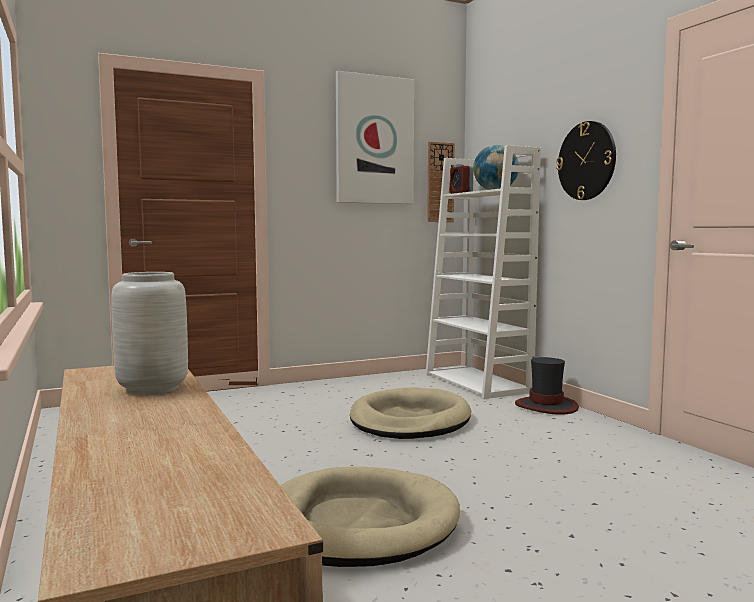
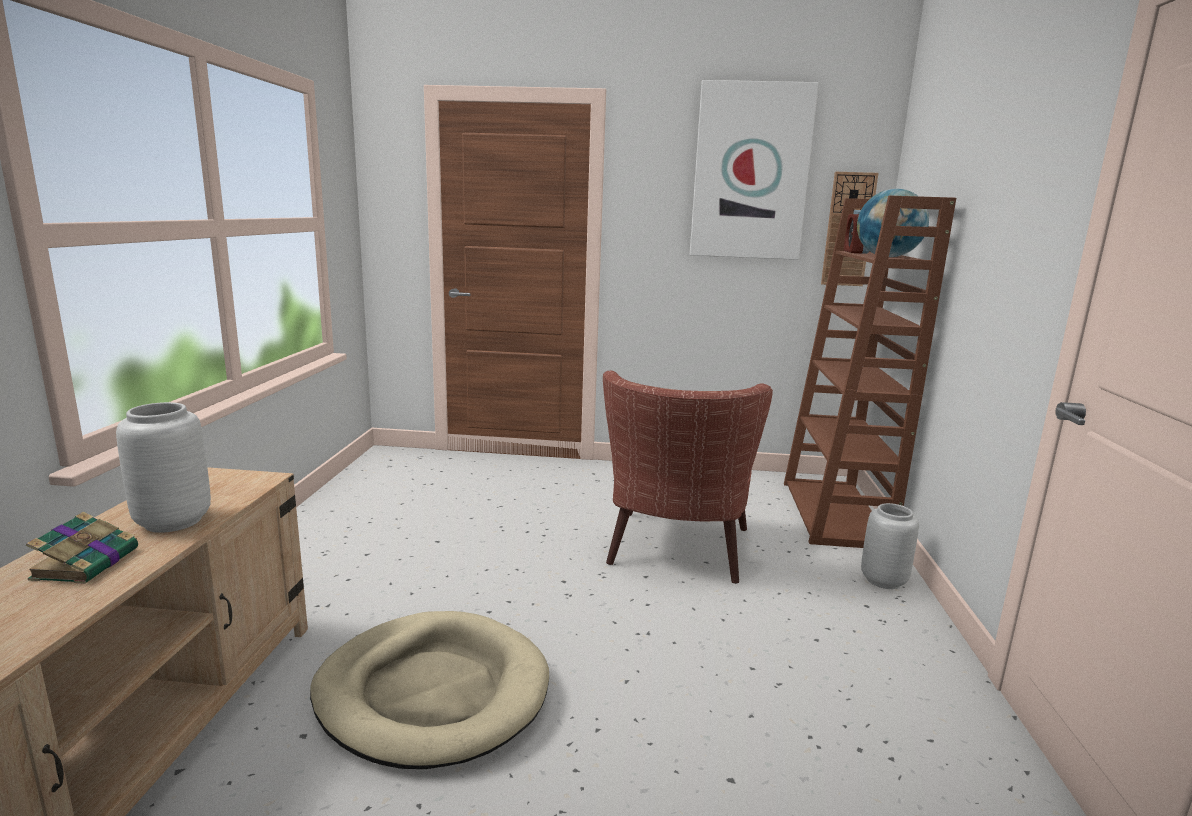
camera: 30 degrees right, 10 degrees up
(142, 413) = (88, 563): none -> book
(410, 420) = (675, 554): beige dog bed -> brown armchair
(478, 383) = (836, 514): white bookcase -> brown bookcase
(546, 406) = (883, 581): hat -> grey vase
(586, 161) = (1002, 231): wall clock -> none

